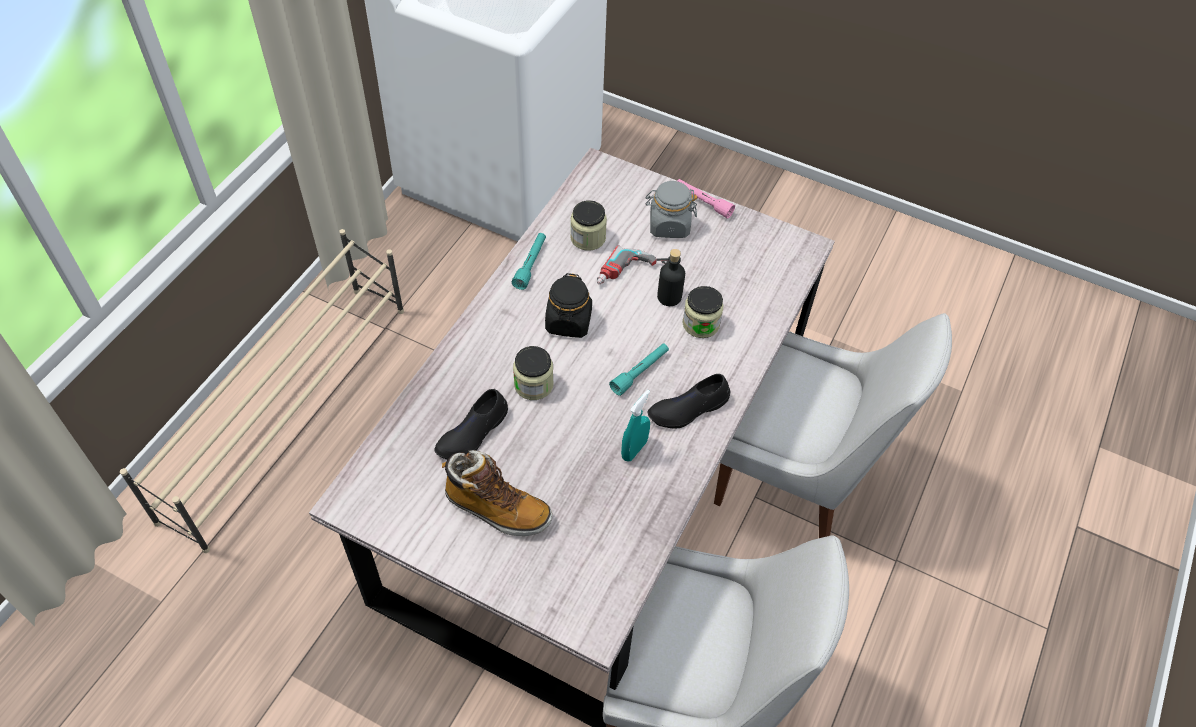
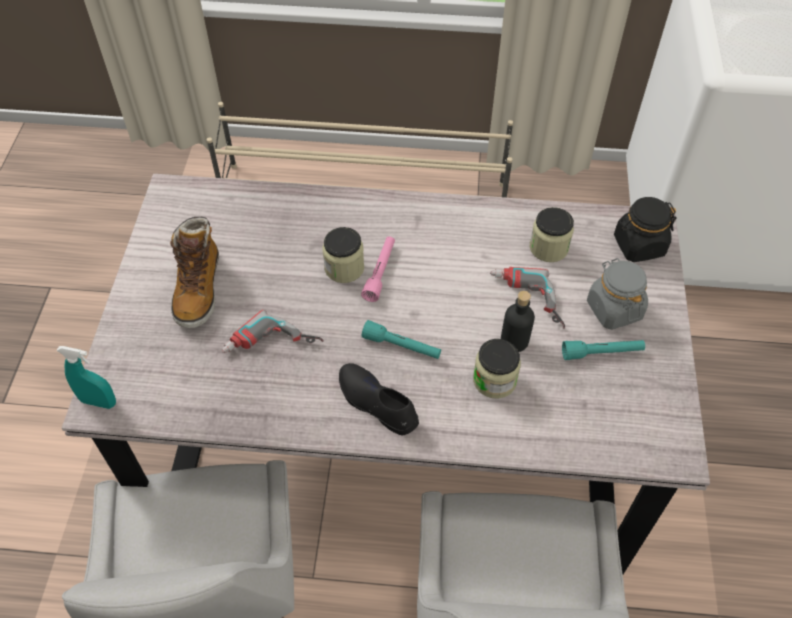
camera: 70 degrees right, 0 degrees up
(472, 433) = (271, 244): black shoe -> none
(530, 265) = (485, 216): turquoise flashlight -> turquoise flashlight (602, 353)
(568, 322) = (432, 269): black jar -> black jar (638, 245)
(597, 467) = (272, 348): none -> power drill
(634, 450) = (305, 371): turquoise spray bottle -> turquoise spray bottle (99, 402)
(703, 202) = (670, 329): pink flashlight -> pink flashlight (380, 272)

